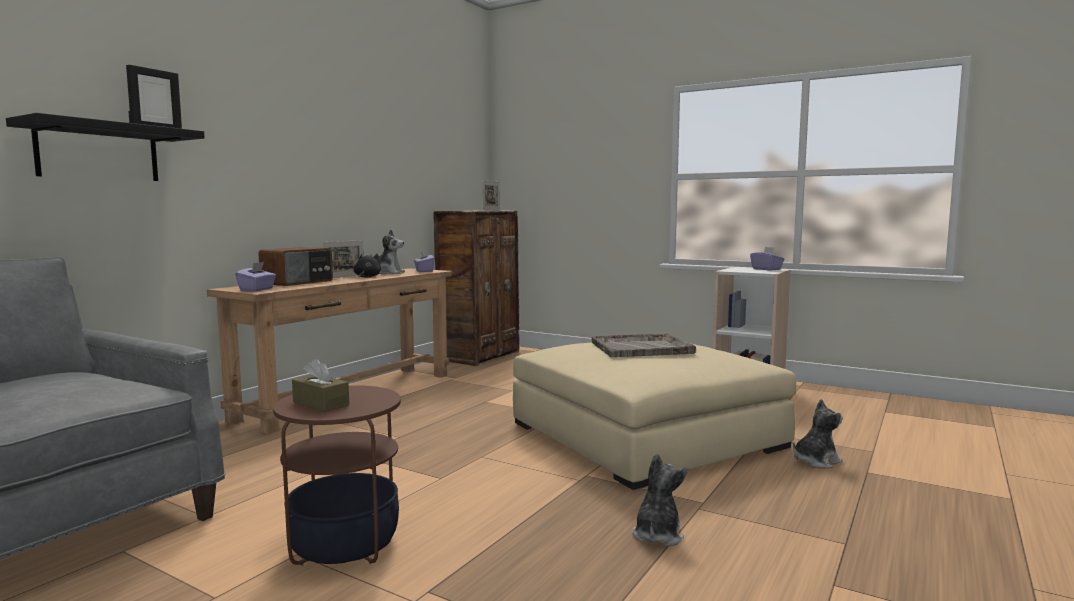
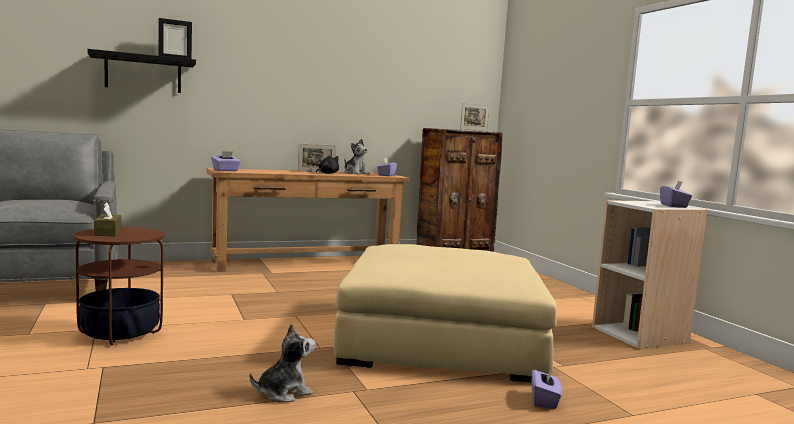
camera: 35 degrees right, 0 degrees up
(298, 282) = (270, 170): radio -> none
(642, 348) = (443, 255): grey tray -> none
(815, 461) = (544, 400): plush toy -> purple tissue box

